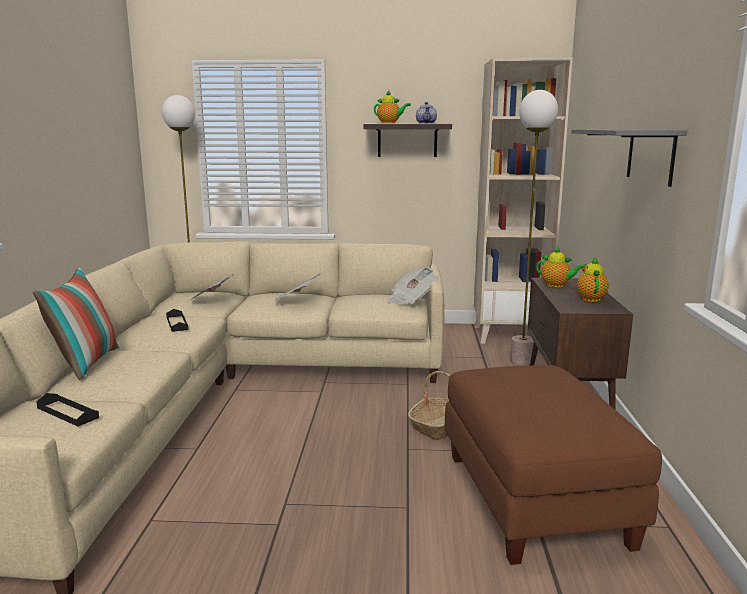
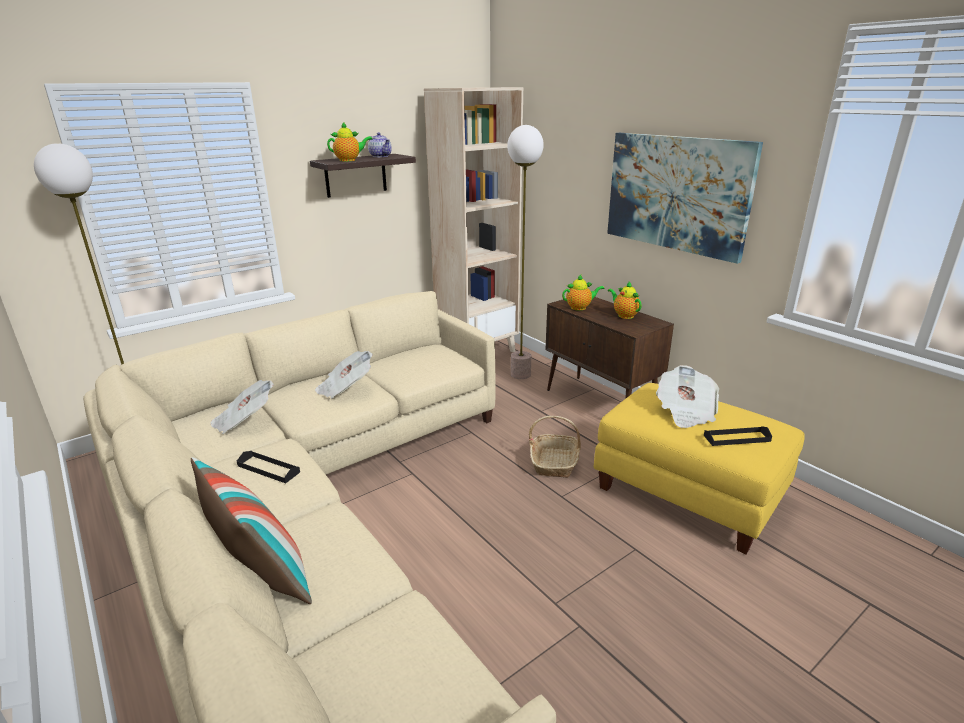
camera: 40 degrees left, 10 degrees up
(67, 413) = (388, 653): black tray -> black tray (737, 438)
(411, 299) = (448, 350): newspaper -> newspaper (685, 412)
(536, 499) = (689, 494): brown ottoman -> yellow ottoman
(650, 155) = (676, 193): grey shelf -> picture

